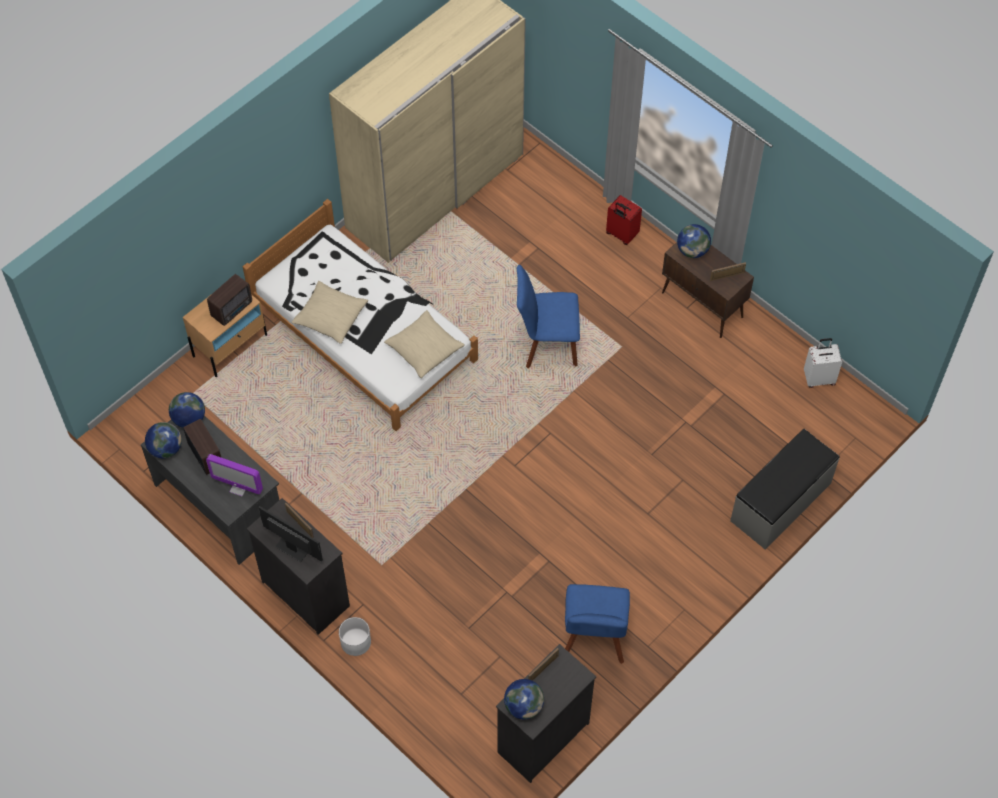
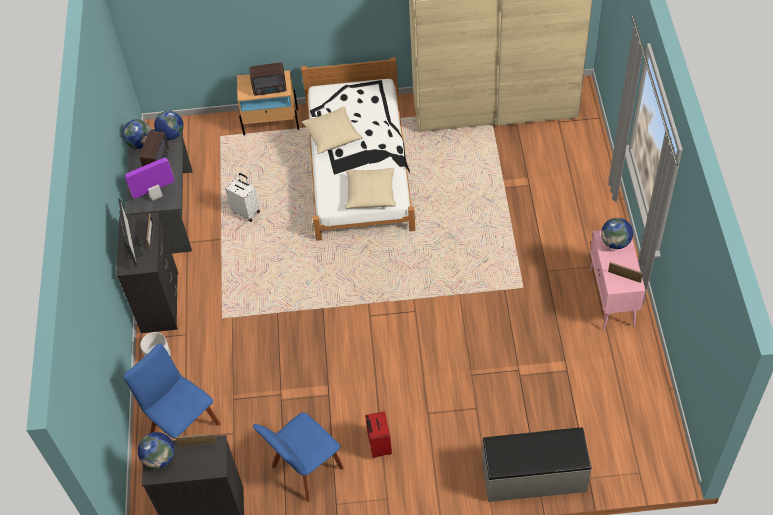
camera: 45 degrees right, 5 degrees down
(239, 488) = (155, 195): monitor -> monitor turned 90 degrees clockwise
(546, 344) = (471, 251): blue chair -> blue chair (183, 426)
(621, 234) = (598, 212): red suitcase -> red suitcase (379, 446)
(703, 305) = (612, 298): brown cabinet -> pink cabinet
(819, 378) = (652, 409): white suitcase -> white suitcase (246, 211)

